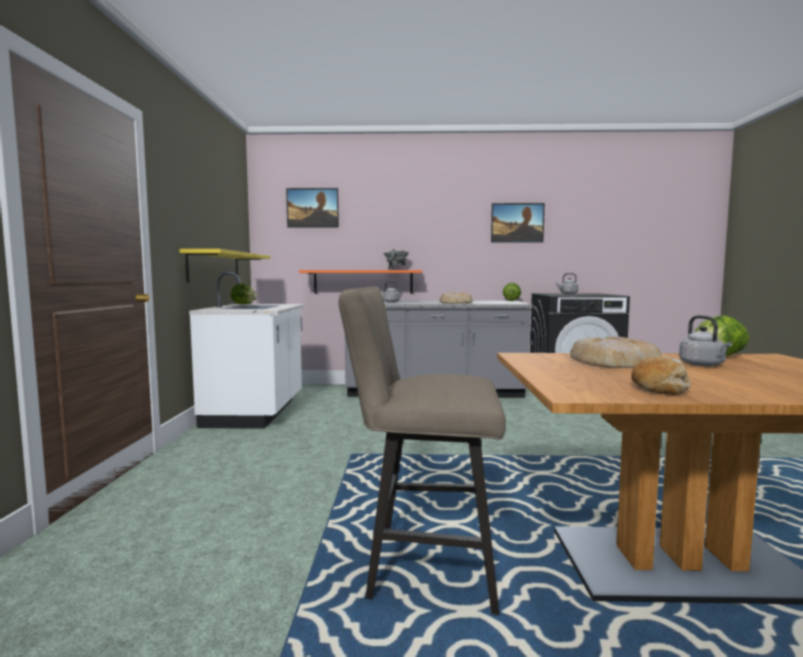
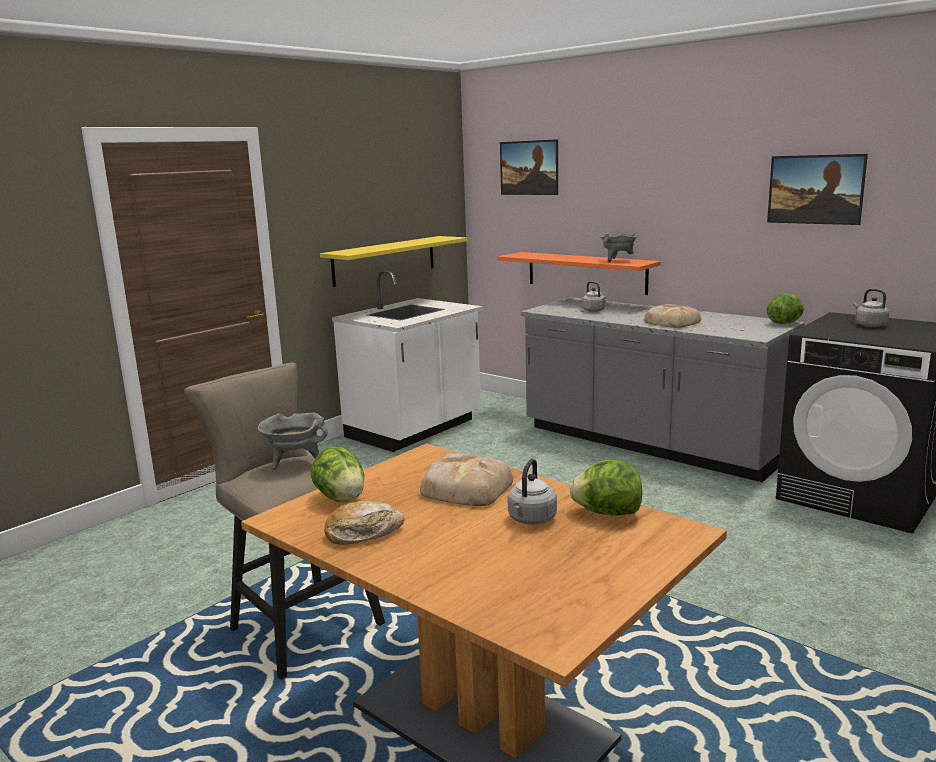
camera: 40 degrees right, 10 degrees up
(243, 304) = (422, 301): lettuce -> lettuce (341, 498)
(432, 375) = (295, 462): none -> grey cooking pot

